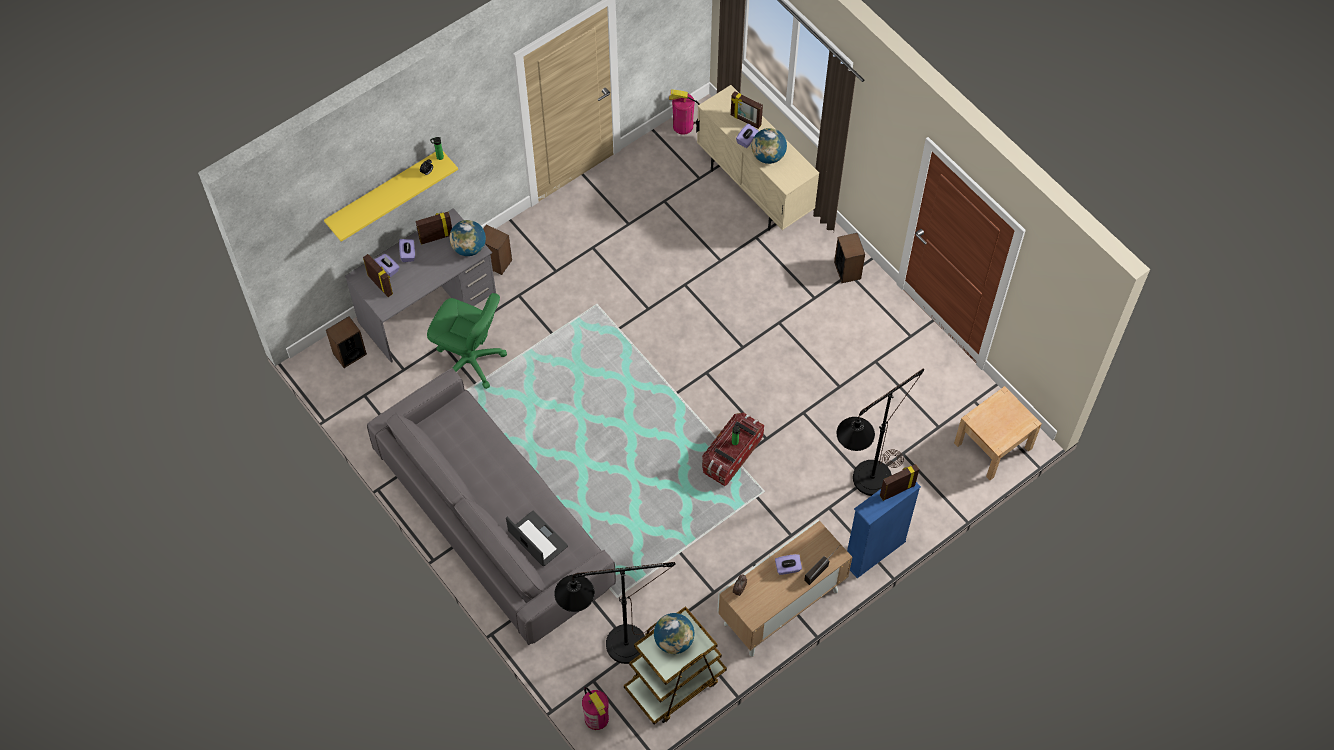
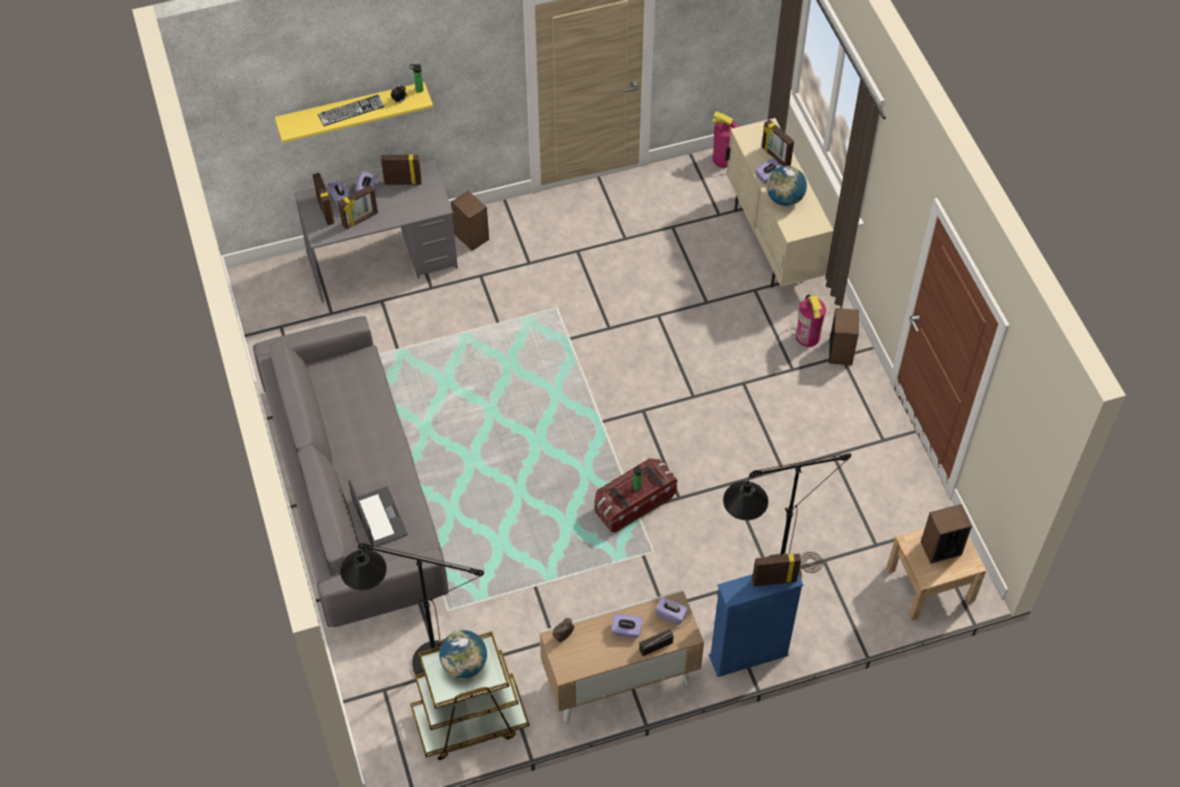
camera: 20 degrees right, 5 degrees down
(349, 354) = (285, 282): speaker -> speaker (940, 548)
(389, 194) = (351, 110): none -> keyboard
(414, 283) = (360, 220): none -> picture frame
(469, 248) = (431, 201): globe -> none
(470, 361) = (402, 325): green office chair -> none
(596, 718) = (370, 730): fire extinguisher -> fire extinguisher (807, 336)
(817, 543) = (671, 615): none -> purple tissue box

